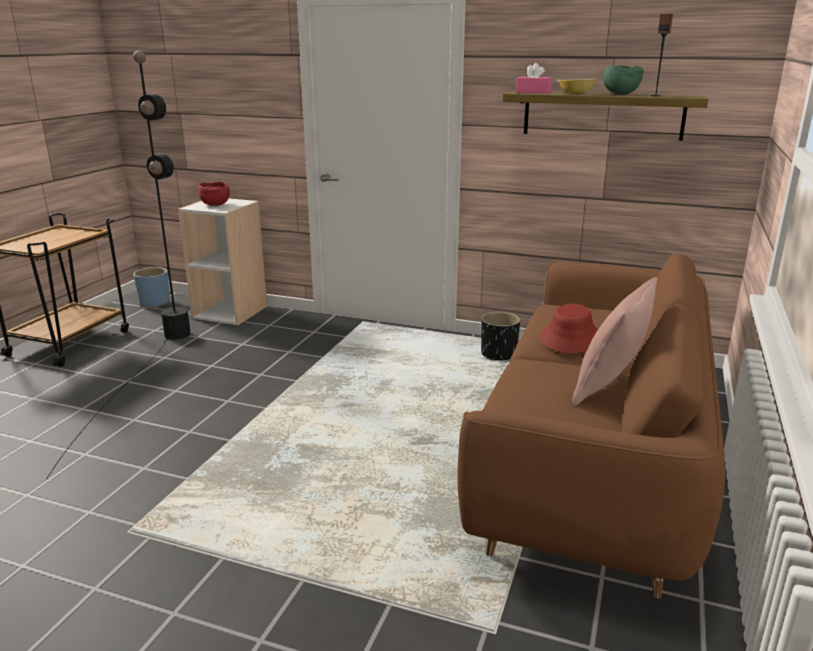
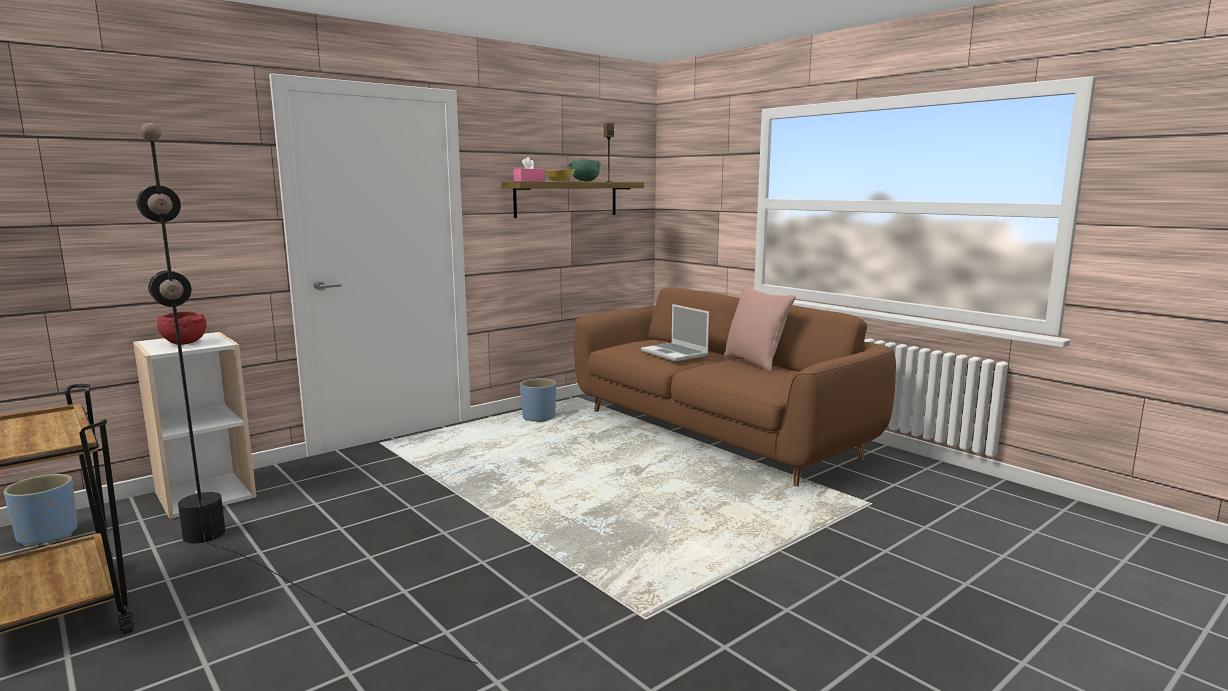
camera: 60 degrees left, 10 degrees down
(499, 354) = (539, 417): black planter -> blue planter
(571, 338) = (675, 353): red hat -> laptop

